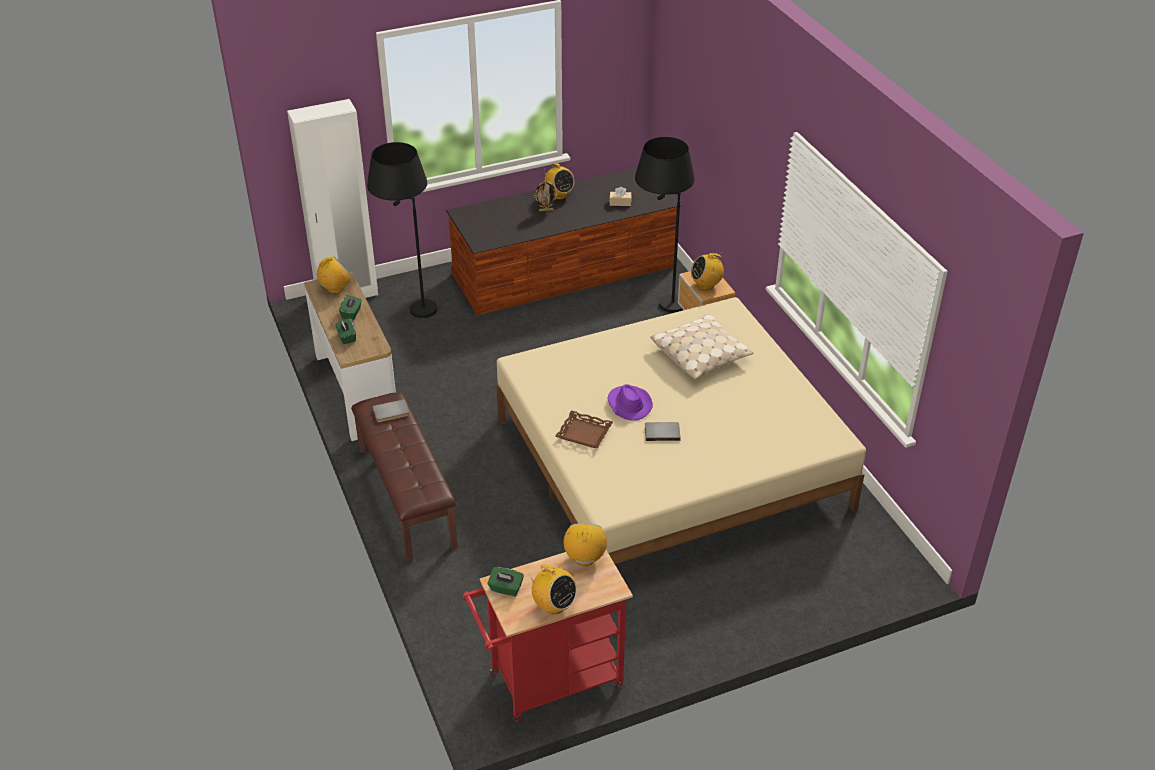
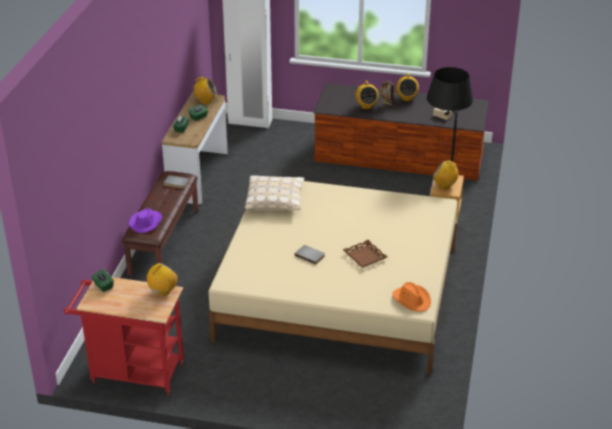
camera: 35 degrees right, 5 degrees down
(409, 306) = (279, 141): black floor lamp -> none
(554, 605) = (117, 306): radio -> radio (366, 106)
(584, 433) = (262, 236): brown tray -> brown tray (364, 257)
(628, 404) = (308, 232): purple hat -> purple hat (146, 222)
(701, 354) = (389, 223): beige pillow -> beige pillow (275, 200)
(820, 433) = (412, 299): none -> orange hat

